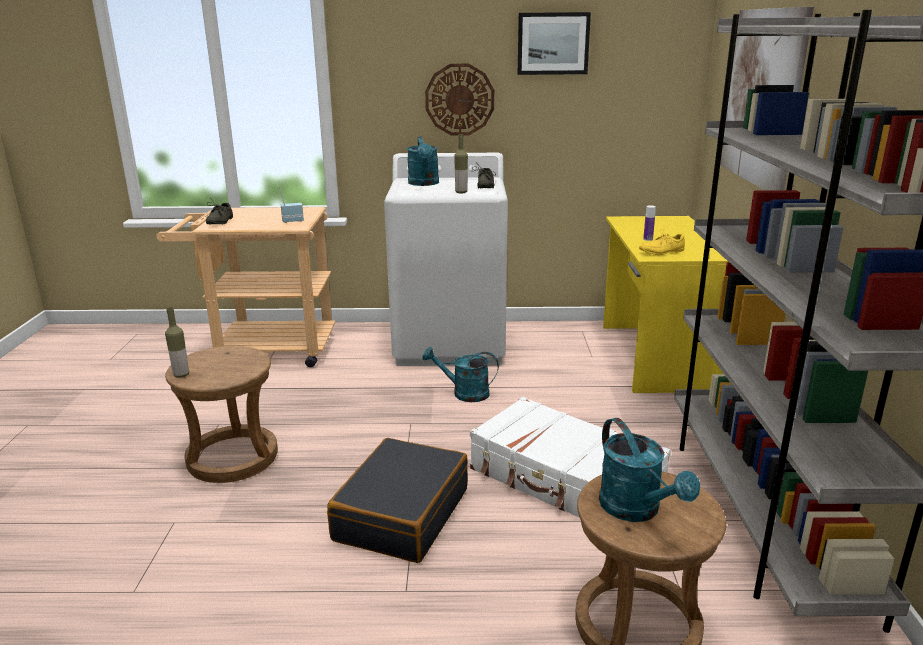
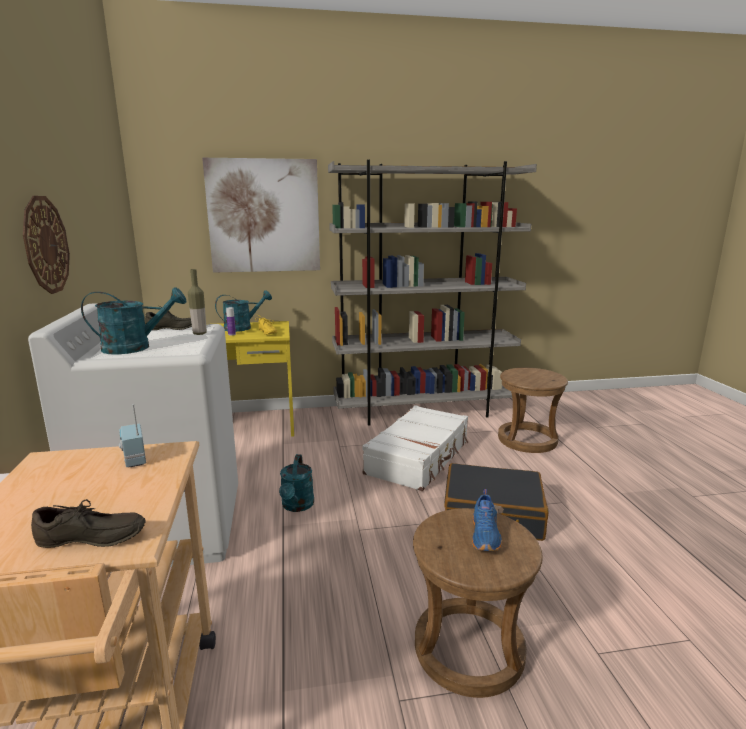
camera: 100 degrees left, 5 degrees down
(181, 375) = (517, 564): bottle -> none
(222, 370) = (486, 535): none -> blue shoe
(553, 43) = (79, 176): picture -> none
(637, 510) = (538, 378): turquoise watering can -> turquoise watering can (242, 327)

